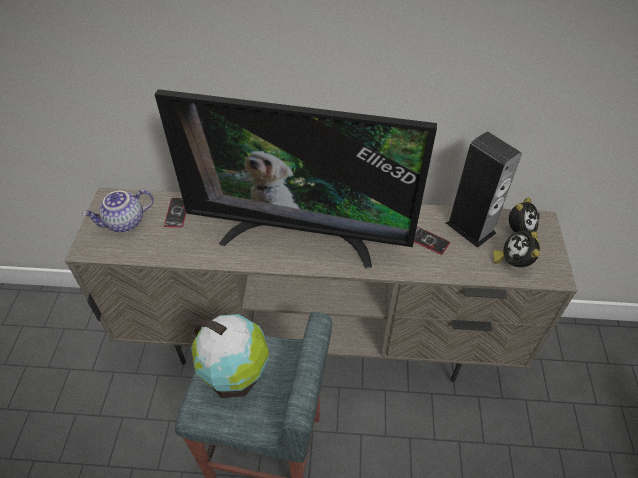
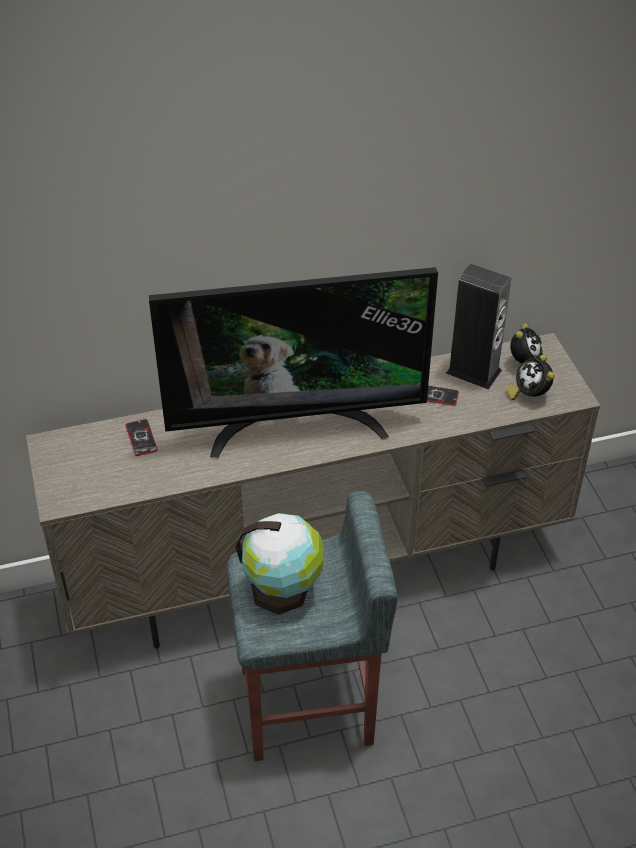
camera: 20 degrees left, 5 degrees down
(125, 223) = (86, 464): teapot -> none

